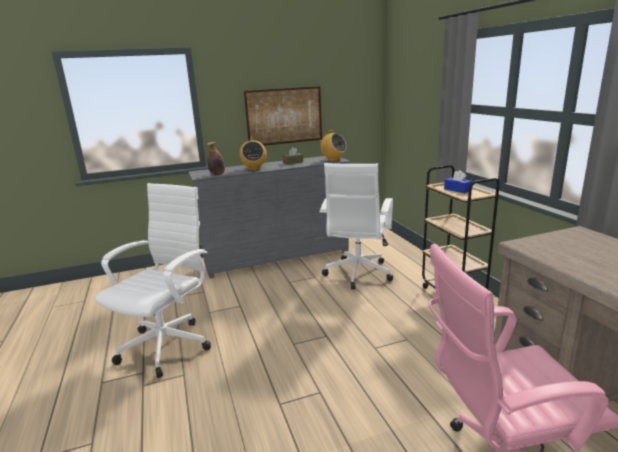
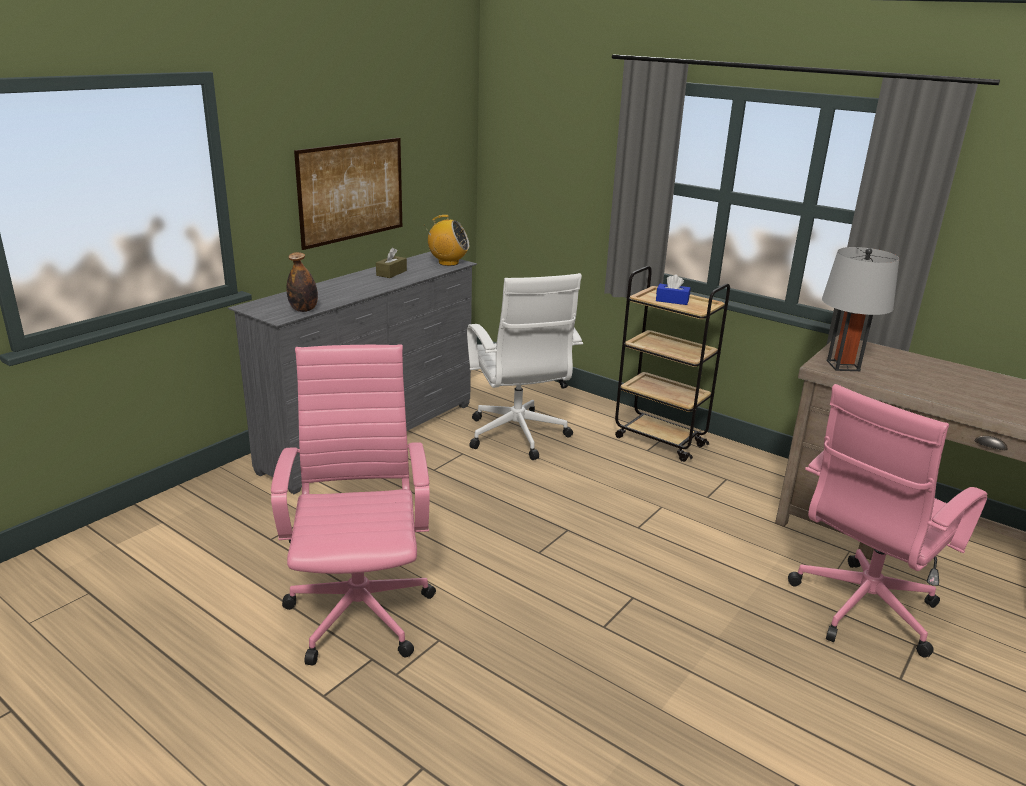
camera: 35 degrees left, 5 degrees up
(168, 345) = (360, 610): white office chair -> pink office chair
(254, 168) = (346, 291): radio -> none
(543, 247) = (843, 366): none -> grey table lamp

